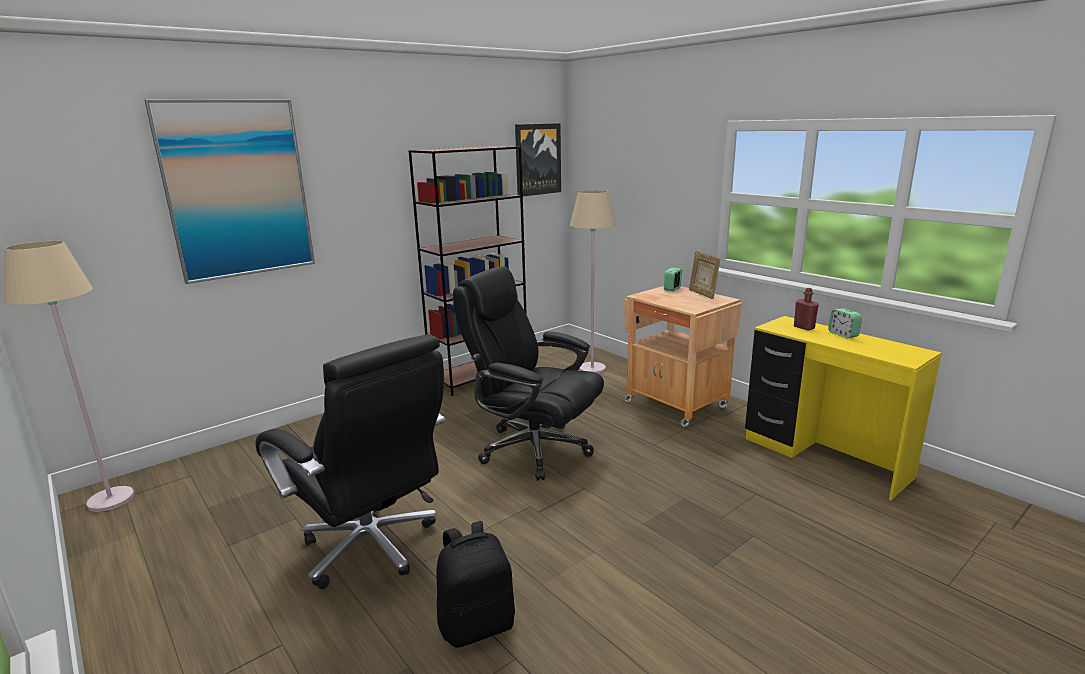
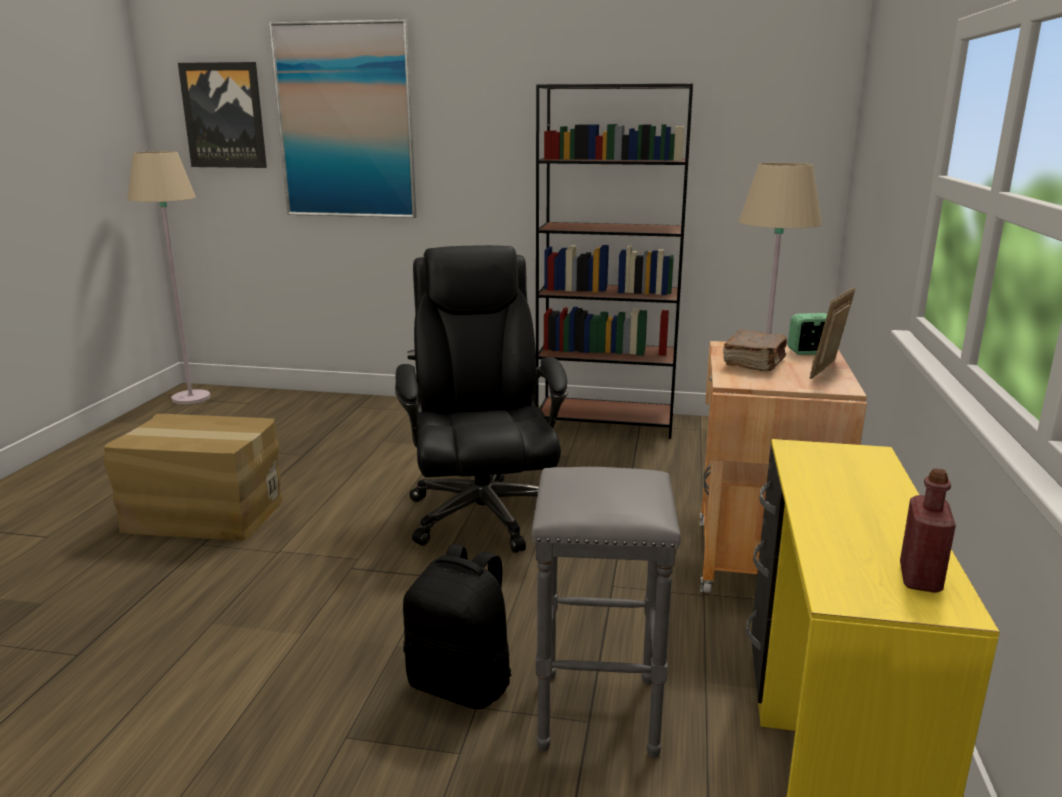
camera: 50 degrees right, 0 degrees up
(374, 550) = (203, 515): black office chair -> cardboard box
(477, 624) = (120, 612): black backpack -> black backpack (462, 684)
(537, 159) = (786, 113): picture -> picture (224, 115)
(674, 299) = (755, 363): none -> brown book
(750, 489) = (595, 710): none -> grey stool
(804, 327) = (854, 472): red bottle -> red bottle (920, 578)
(843, 334) = (887, 510): alarm clock -> none

